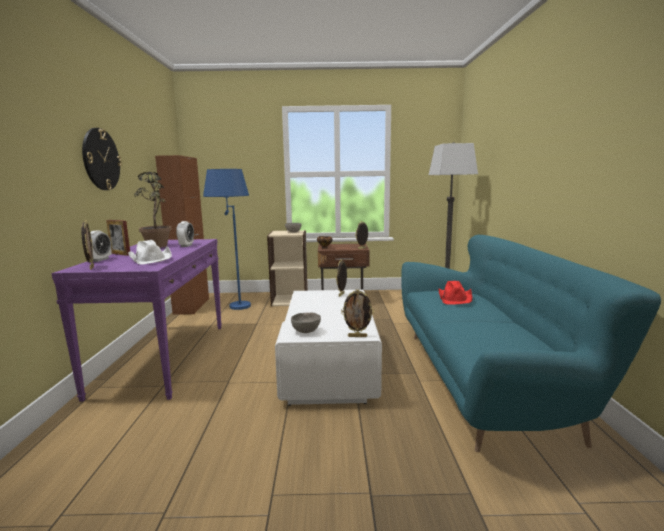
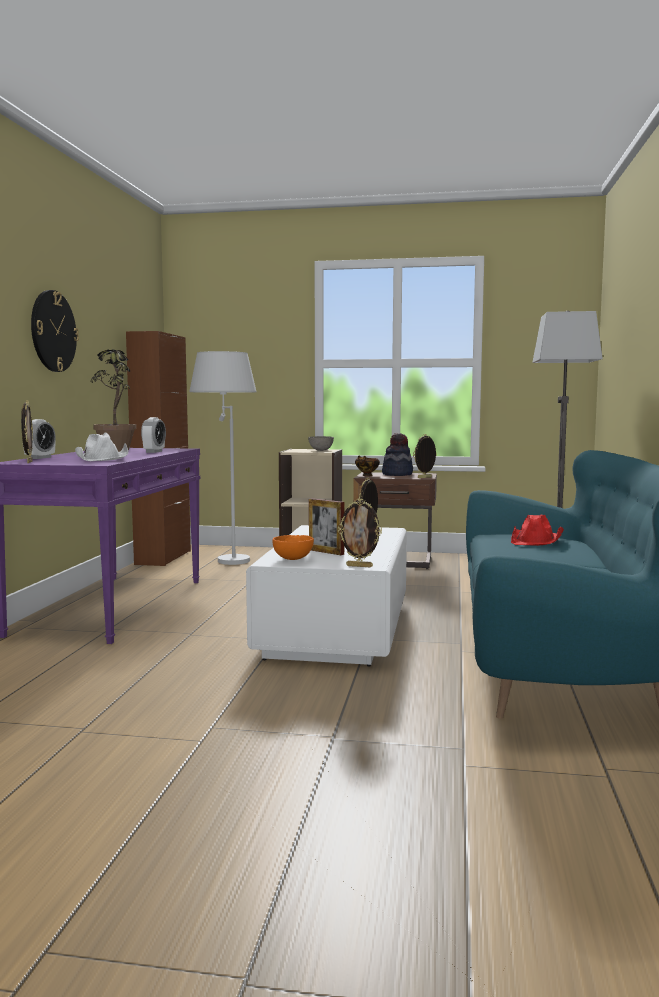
camera: 10 degrees right, 5 degrees down
(120, 254) = (66, 455): picture frame -> picture frame (326, 552)
(234, 303) = (226, 558): blue floor lamp -> white floor lamp
(306, 331) = (294, 559): grey bowl -> orange bowl
(342, 245) = (397, 474): none -> hat

